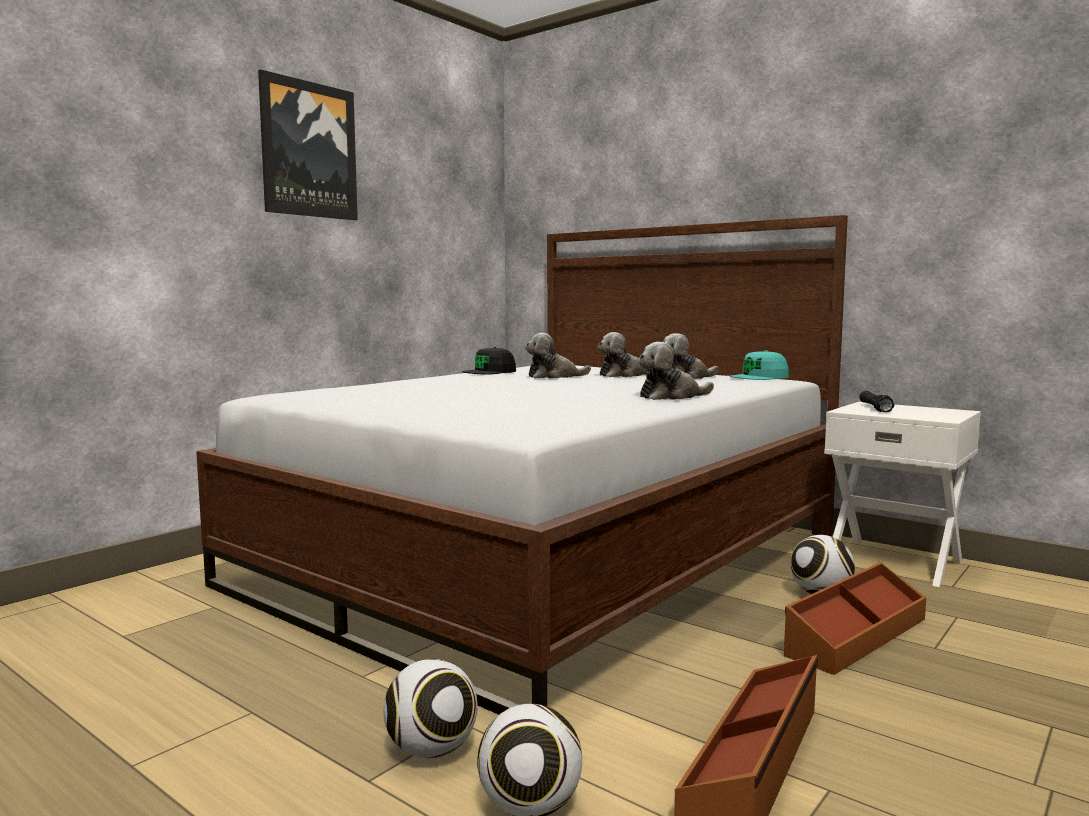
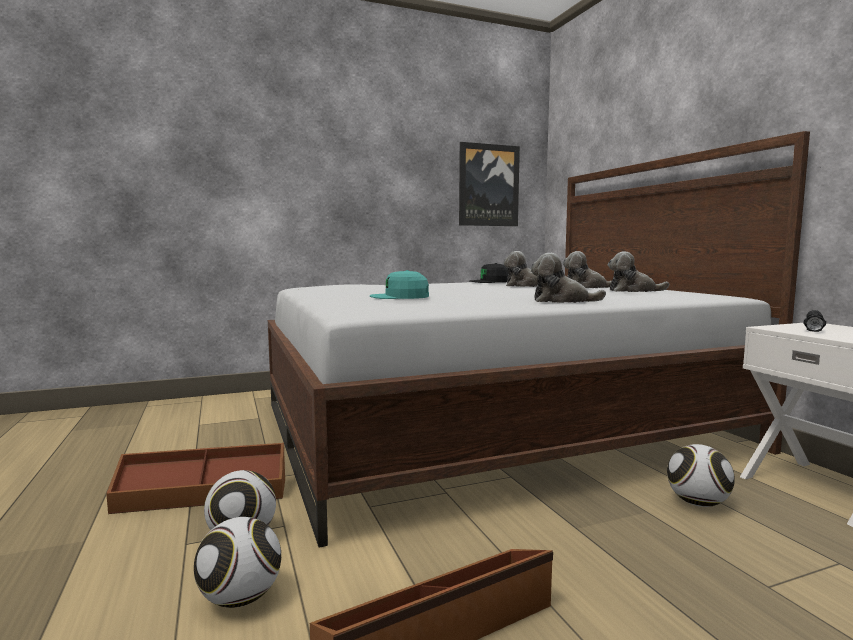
camera: 30 degrees right, 0 degrees up
(308, 150) = (378, 127): picture -> picture (488, 185)
(759, 377) = (706, 293): turquoise cap -> turquoise cap (400, 297)
(855, 635) = (686, 549): brown storage box -> brown storage box (203, 494)

